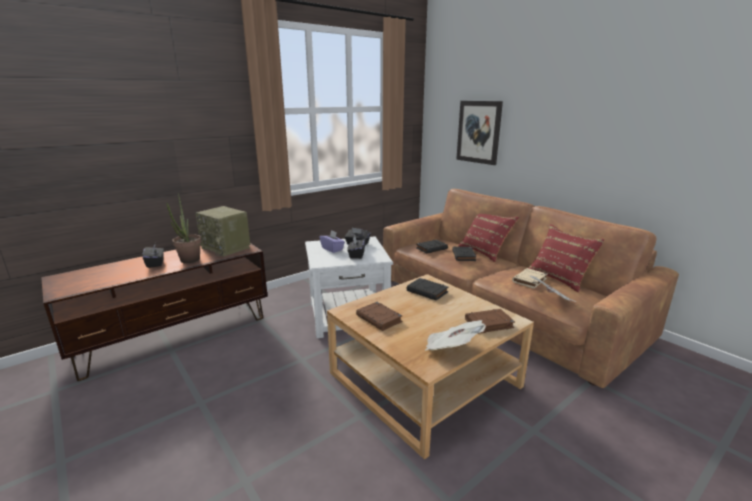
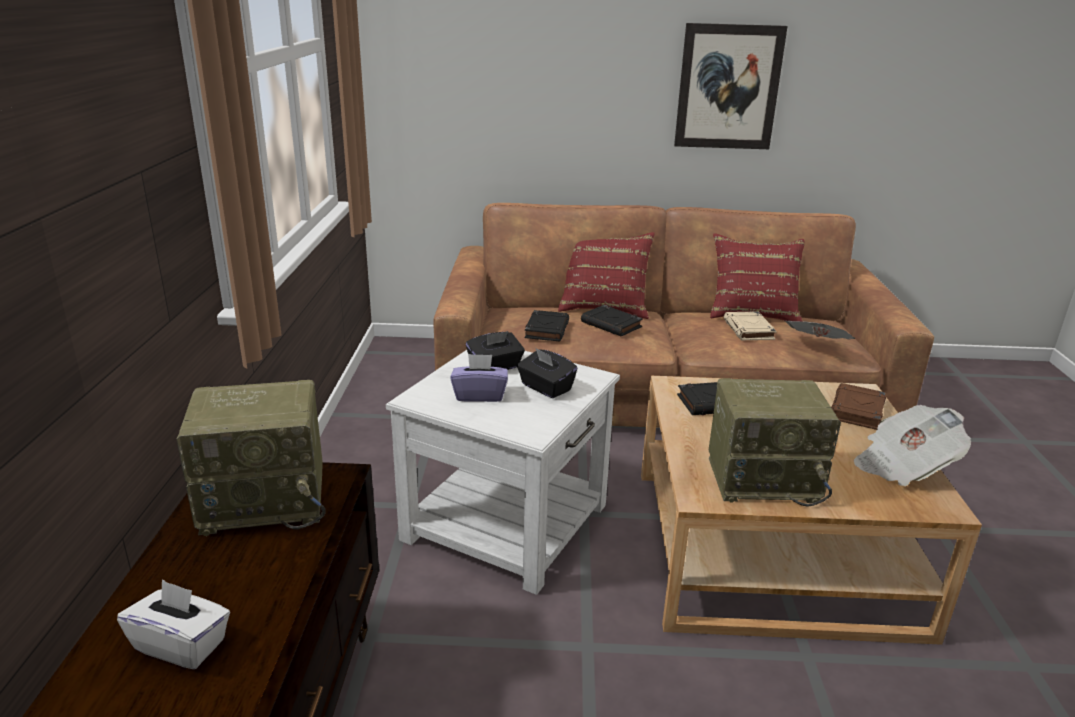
camera: 50 degrees left, 5 degrees up
(155, 263) = (182, 644): black tissue box -> white tissue box
(189, 261) = (266, 583): potted plant -> none
(379, 319) = (764, 479): brown book -> radio
(478, 132) = (512, 85): picture -> picture (728, 87)

